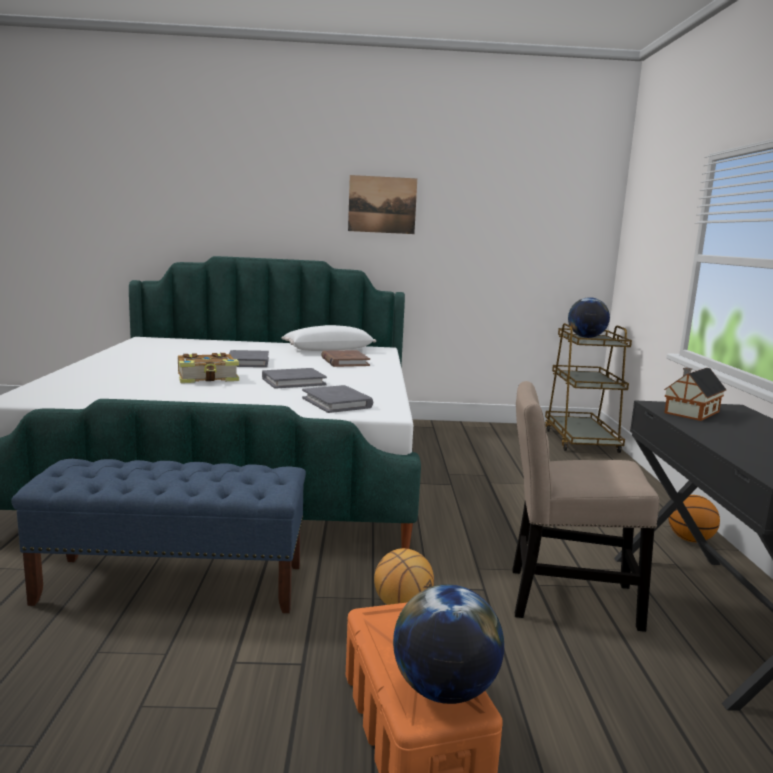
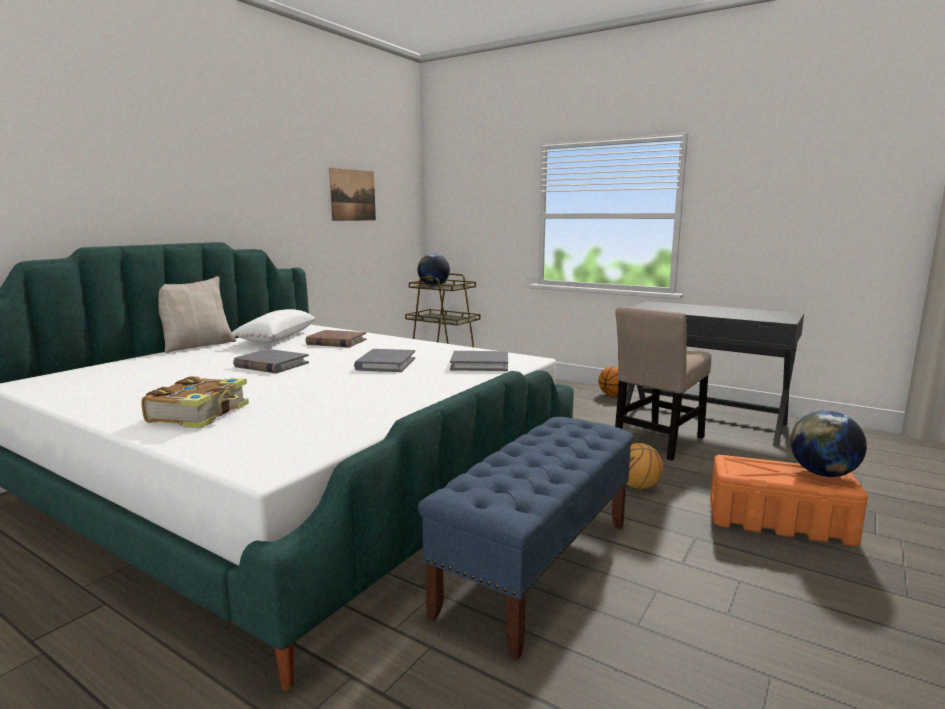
camera: 55 degrees left, 0 degrees up
(208, 378) = (318, 384): book -> book (200, 414)
(276, 342) = (197, 345): none -> beige pillow
(382, 205) = (261, 176): picture -> picture (353, 195)
(690, 412) = (659, 308): toy house -> none

